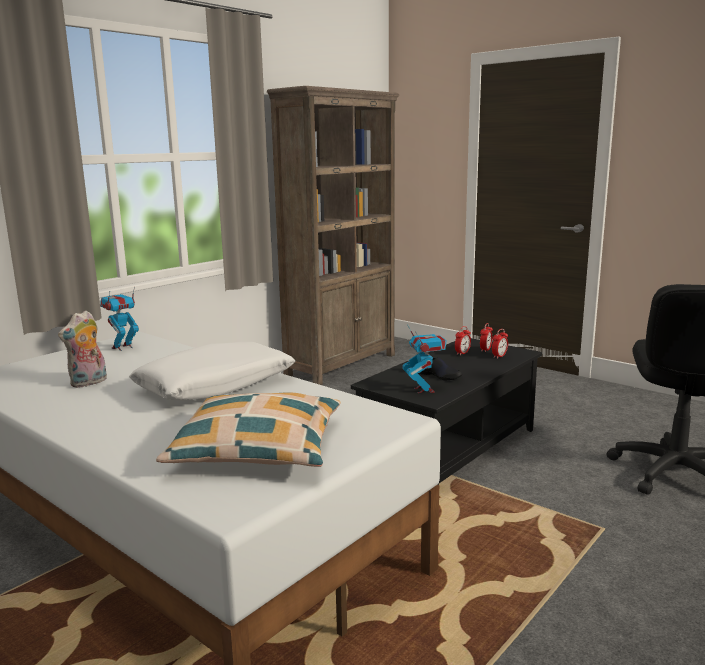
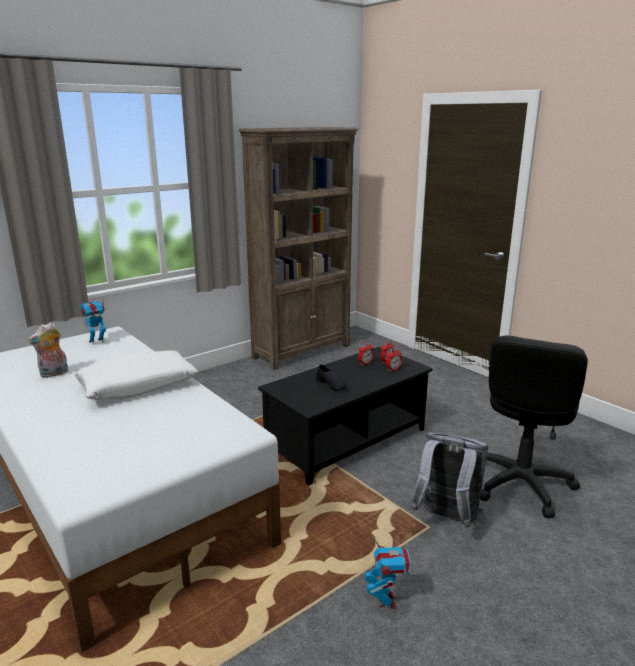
camera: 10 degrees right, 5 degrees up
(258, 448) = (130, 448): pillow -> none
(424, 390) = (310, 397): toy robot -> toy robot (386, 601)
(616, 518) = (446, 519): none -> grey backpack

